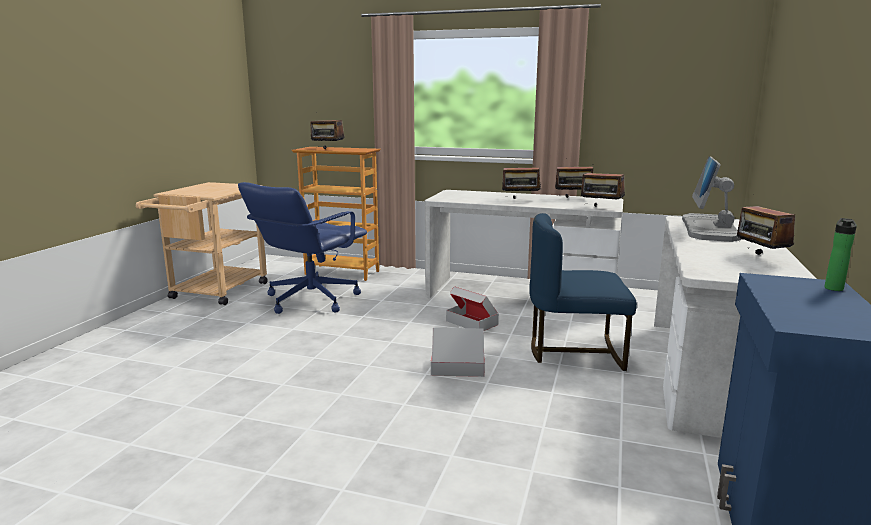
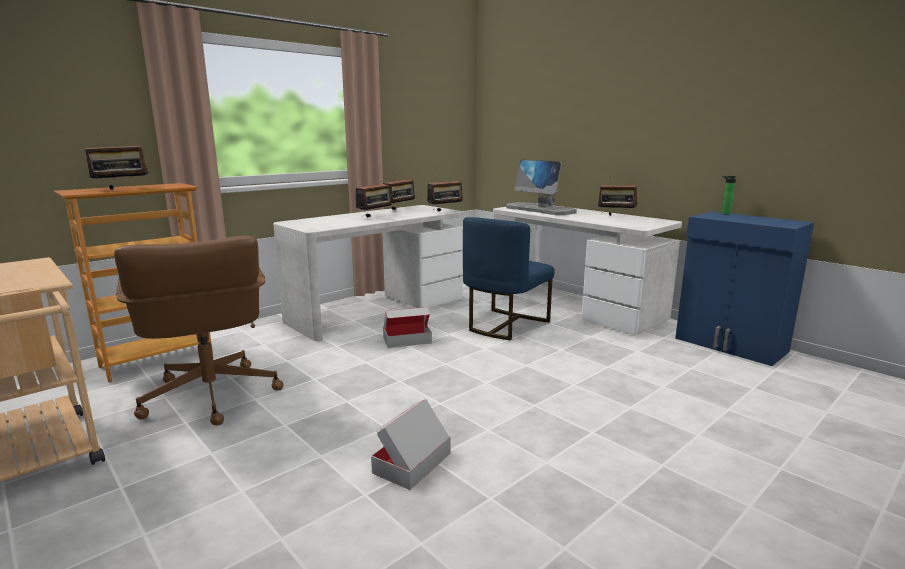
camera: 60 degrees left, 0 degrees up
(310, 300) = (210, 396): blue office chair -> brown office chair
(457, 368) = (489, 368): cardboard box -> cardboard box (412, 463)

